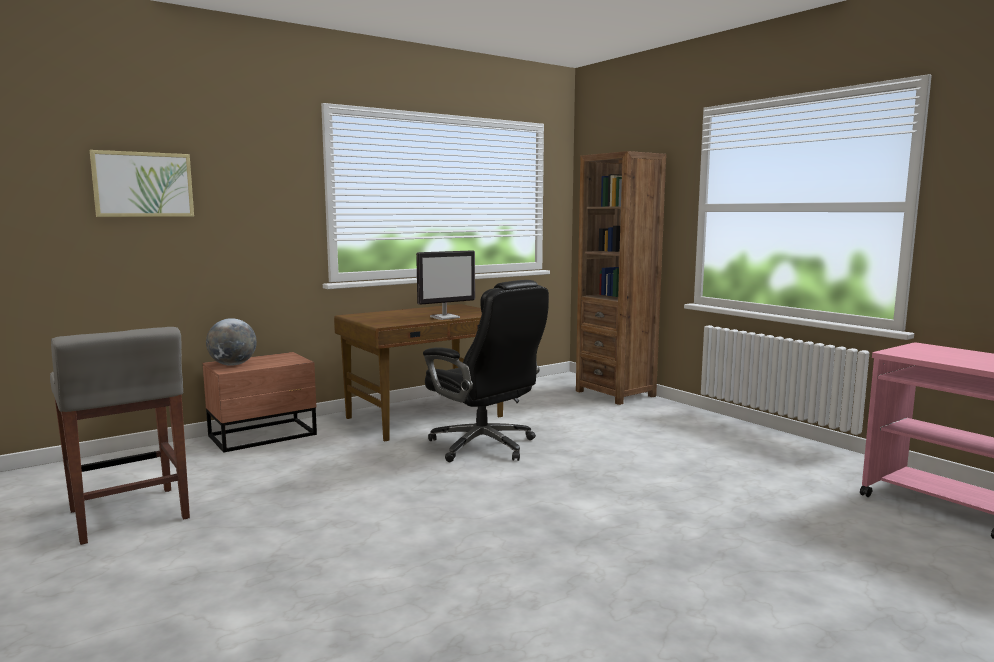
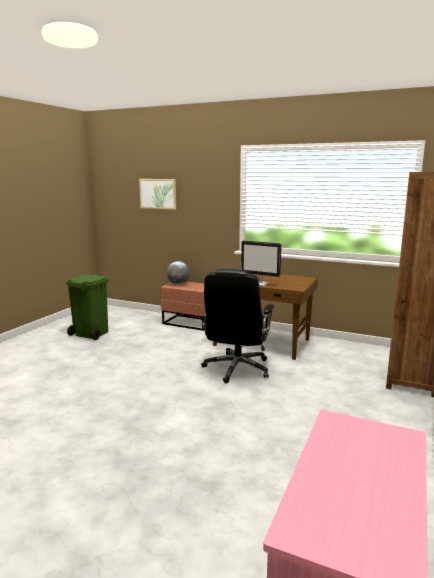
camera: 60 degrees right, 5 degrees up
(129, 516) = (90, 333): grey stool -> green trash can

